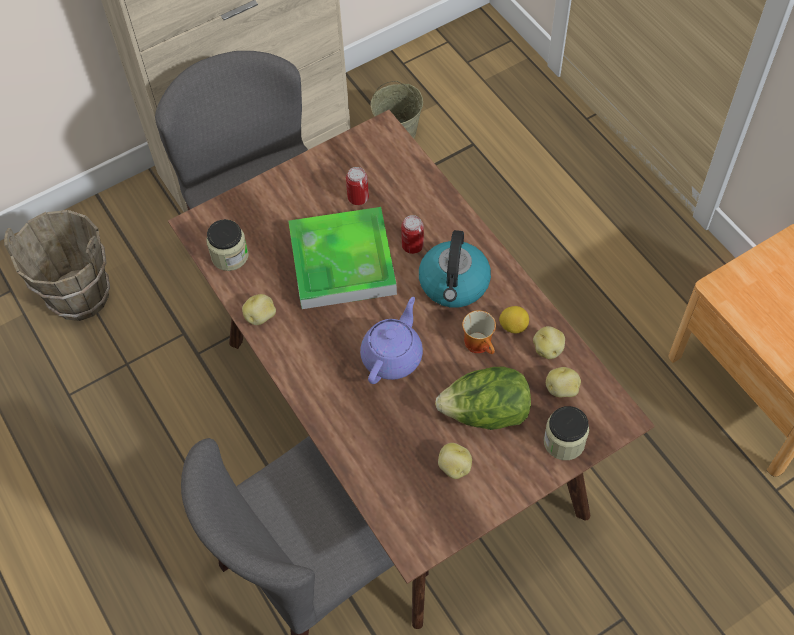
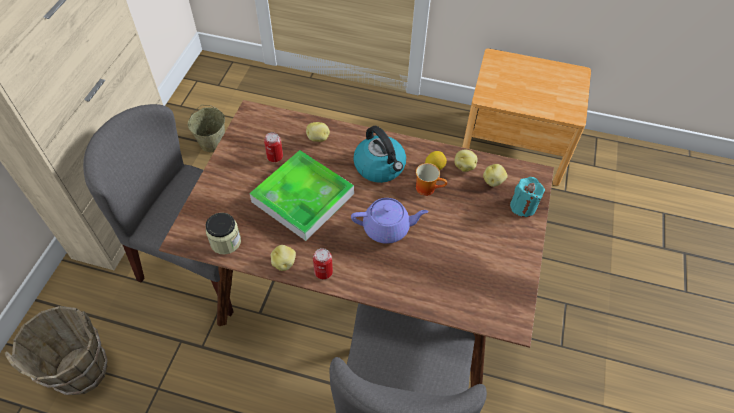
camera: 45 degrees left, 5 degrees down
(393, 355) = (387, 228): purple teapot -> purple teapot turned 105 degrees clockwise
(412, 246) = (335, 162): can -> can (323, 272)
(454, 467) = (485, 262): potato -> potato (318, 138)
(485, 413) = (469, 221): lettuce -> none
(564, 442) = (523, 206): jar -> turquoise candle

